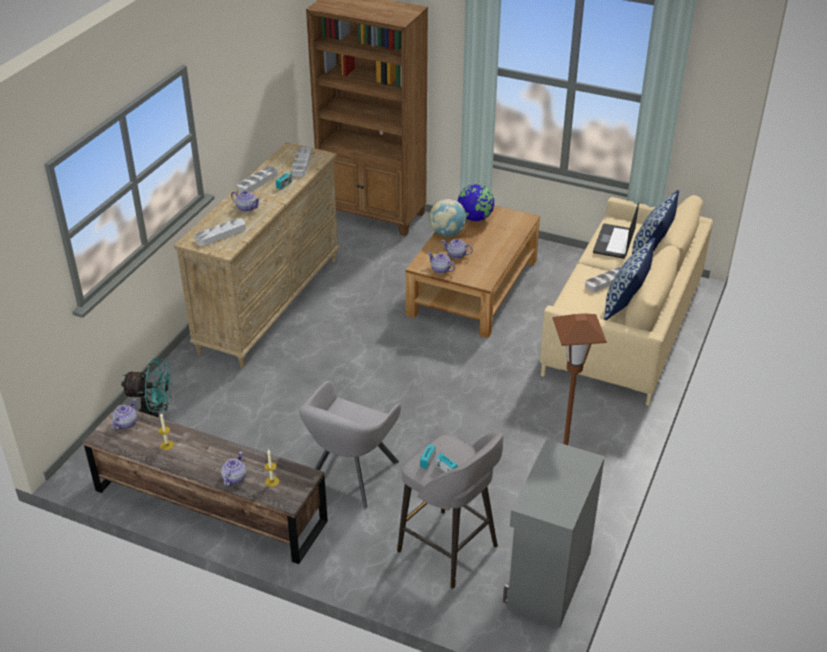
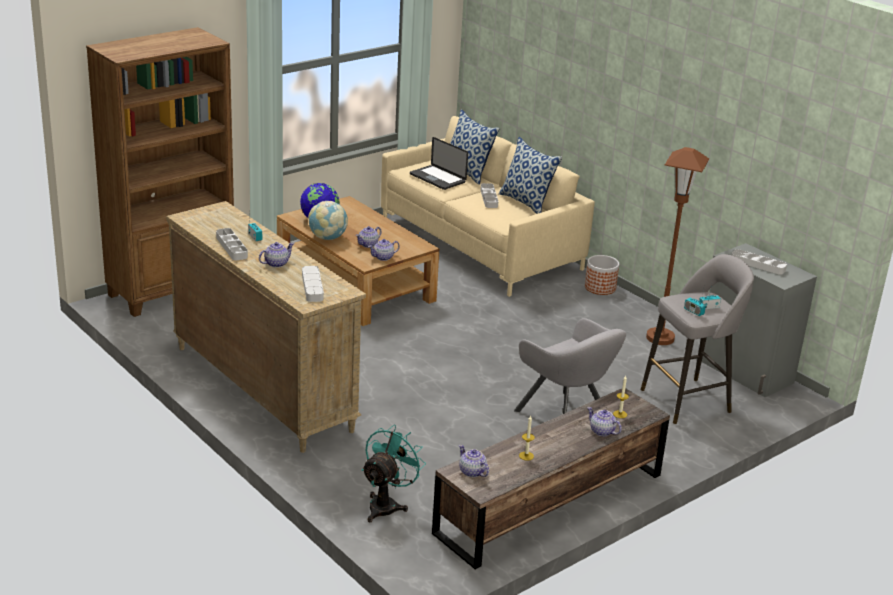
camera: 65 degrees left, 10 degrees down
(301, 164) = (224, 220): grey tray -> grey tray (758, 265)
(623, 427) = (600, 288): none -> planter

